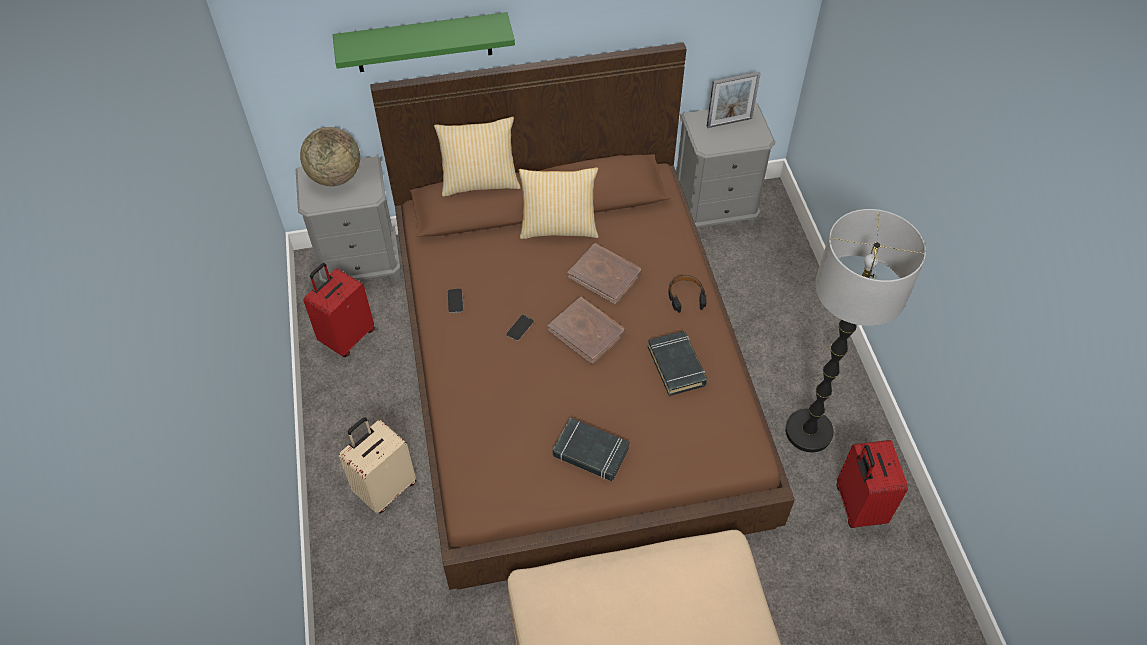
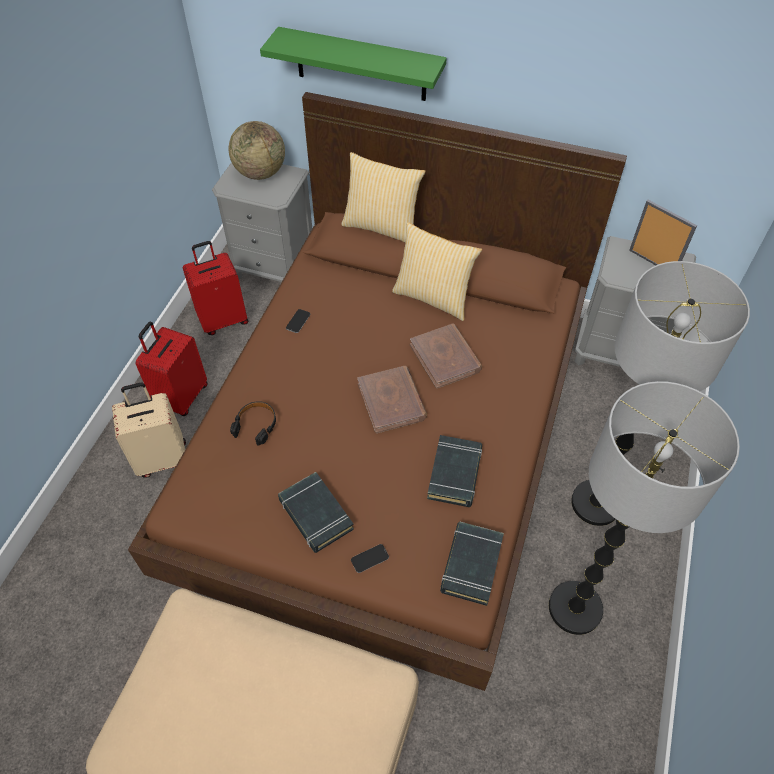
camera: 30 degrees right, 0 degrees up
(520, 328) = (335, 370): phone -> phone (370, 558)
(686, 296) = (509, 411): black headphones -> black headphones (256, 425)
(729, 122) = (652, 262): picture frame -> picture frame turned 150 degrees counterclockwise
(735, 428) = (471, 565): none -> black book
(775, 344) = (596, 504): none -> floor lamp
(857, 506) = (578, 714): red suitcase -> red suitcase (181, 396)

